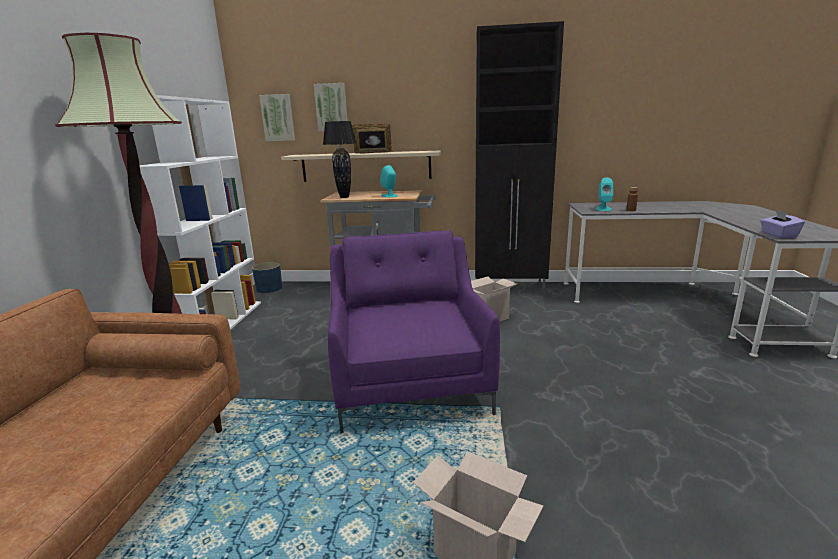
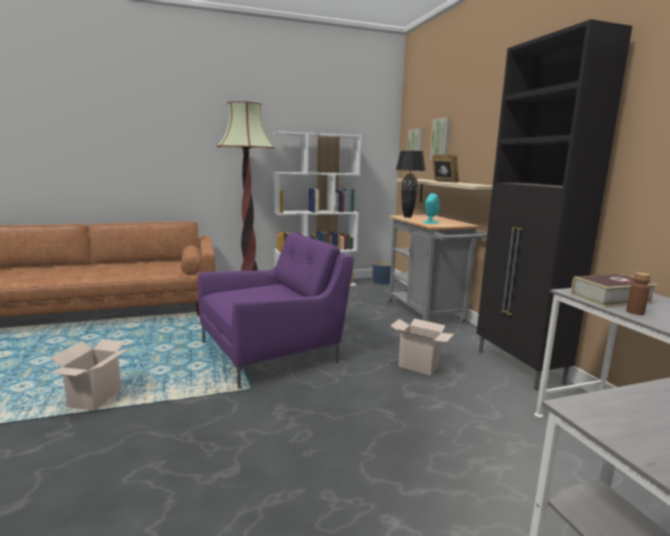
camera: 65 degrees right, 5 degrees down
(603, 209) = (611, 298): turquoise speaker -> book
(778, 235) = (599, 407): purple tissue box -> none

